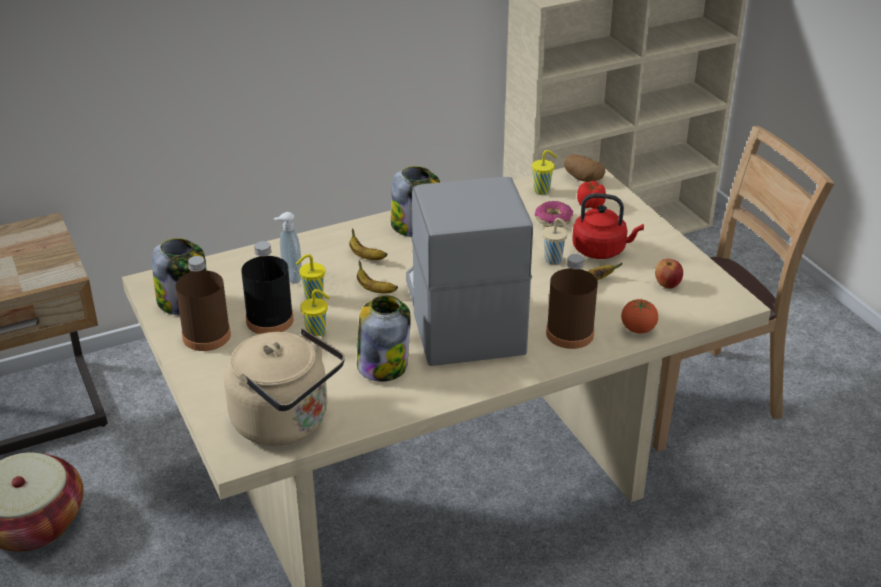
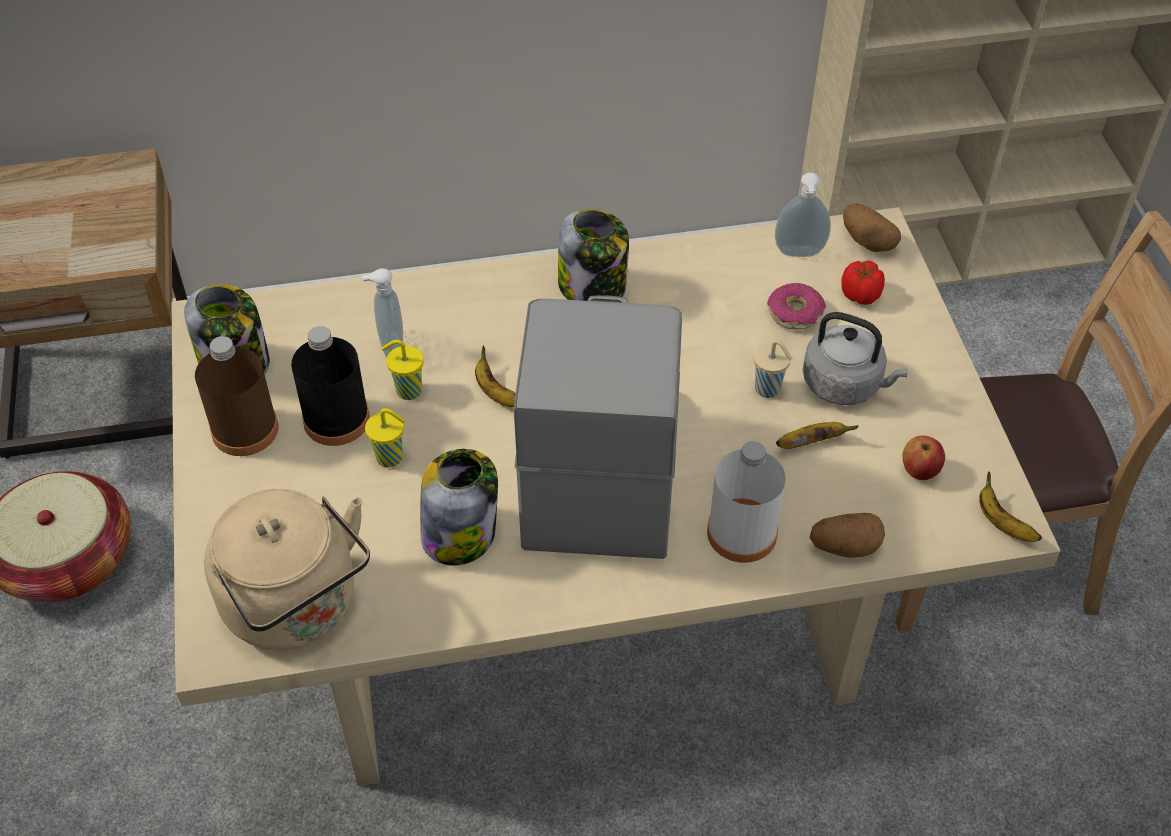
camera: 15 degrees right, 15 degrees up
(365, 256) = (504, 329): banana -> banana (1002, 523)
(542, 191) = (799, 254): yellow cup -> soap dispenser
(570, 334) = (742, 533): brown bottle -> white bottle
(602, 250) = (845, 384): red kettle -> grey kettle
(638, 329) = (844, 546): tomato -> potato

